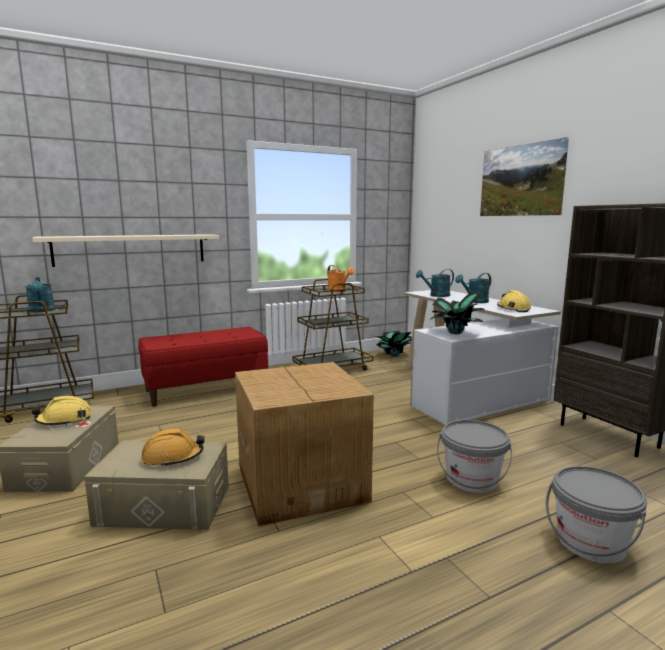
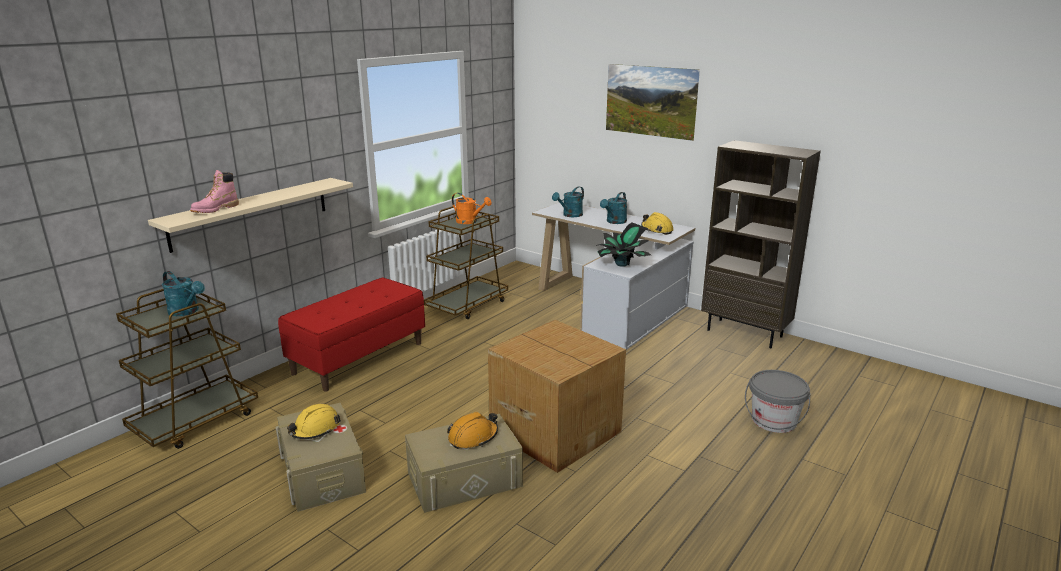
camera: 25 degrees left, 10 degrees up
(88, 236) = (215, 210): none -> pink boot
(393, 355) = (513, 276): potted plant -> none
(472, 479) = (676, 395): grey bucket -> none

